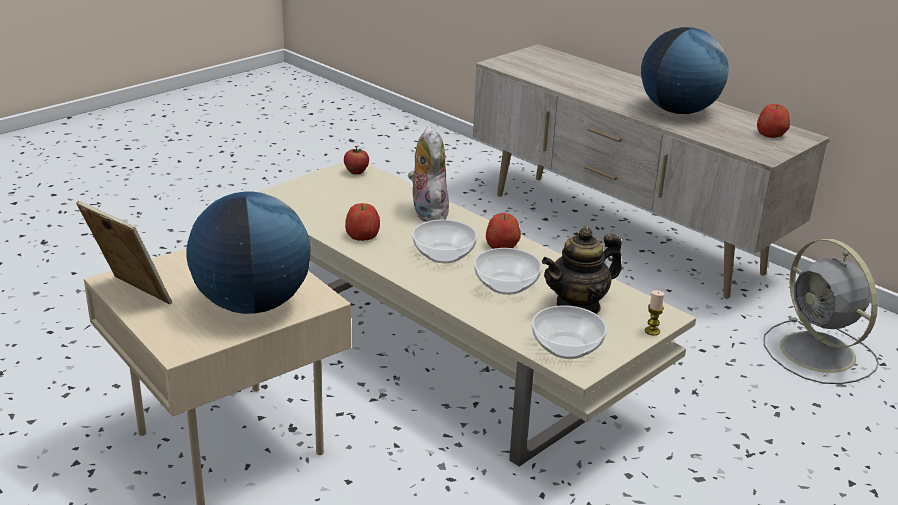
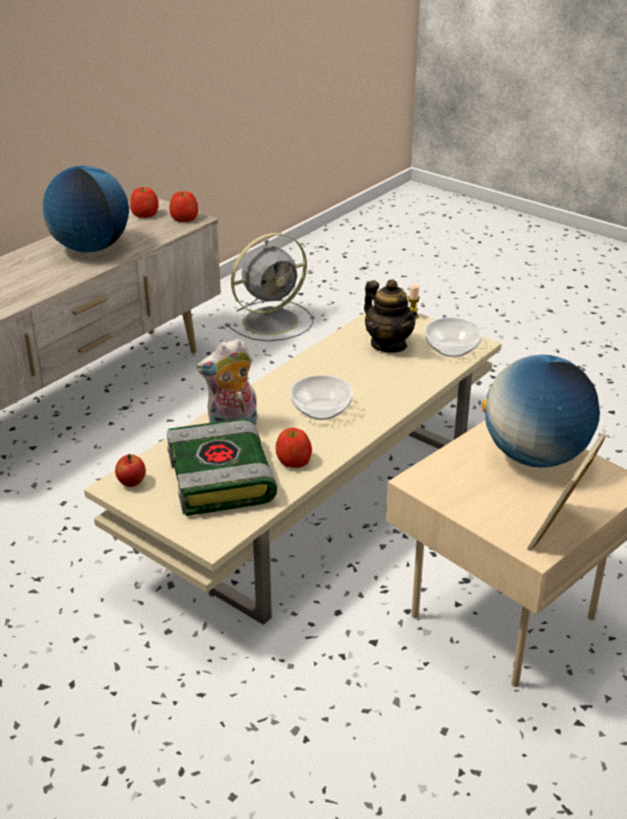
camera: 95 degrees left, 5 degrees up
(347, 205) = (222, 479): none -> book
(502, 245) = (293, 381): apple -> apple (184, 218)
(506, 285) = (367, 376): bowl -> none

